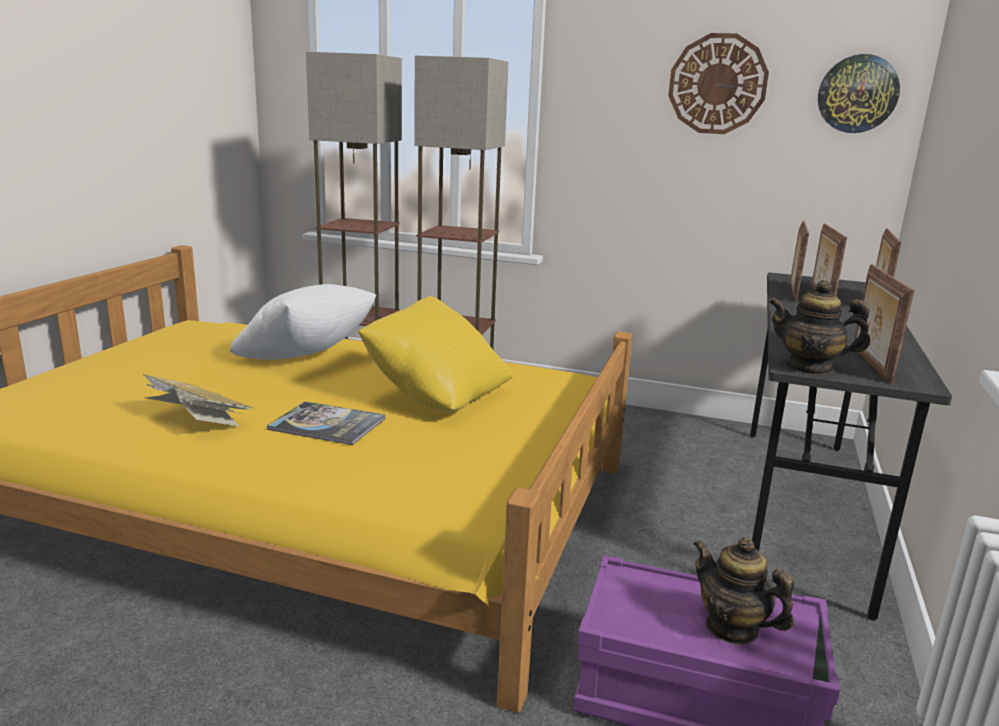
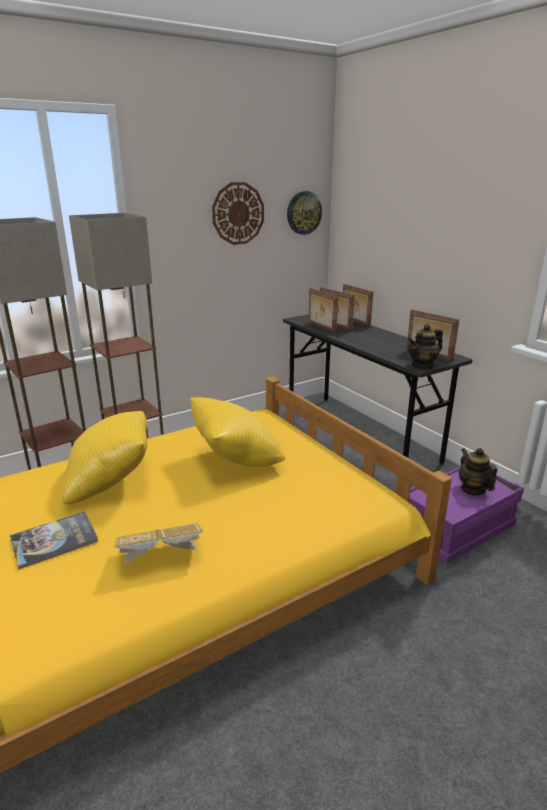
camera: 50 degrees left, 5 degrees up
(307, 360) = (111, 481): white pillow -> yellow pillow
(327, 425) = (231, 508): book -> book (54, 540)
(732, 628) = (473, 489): teapot -> teapot turned 75 degrees clockwise

